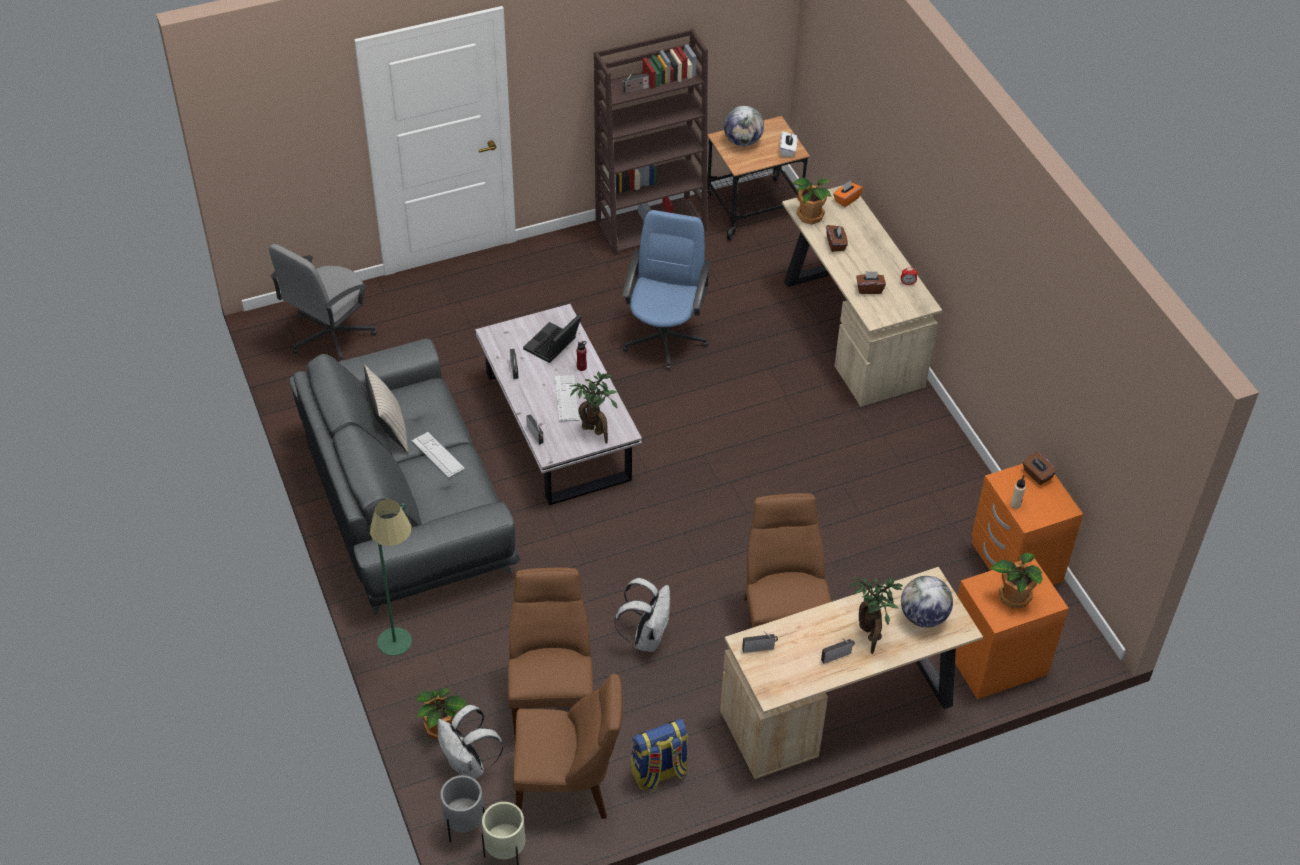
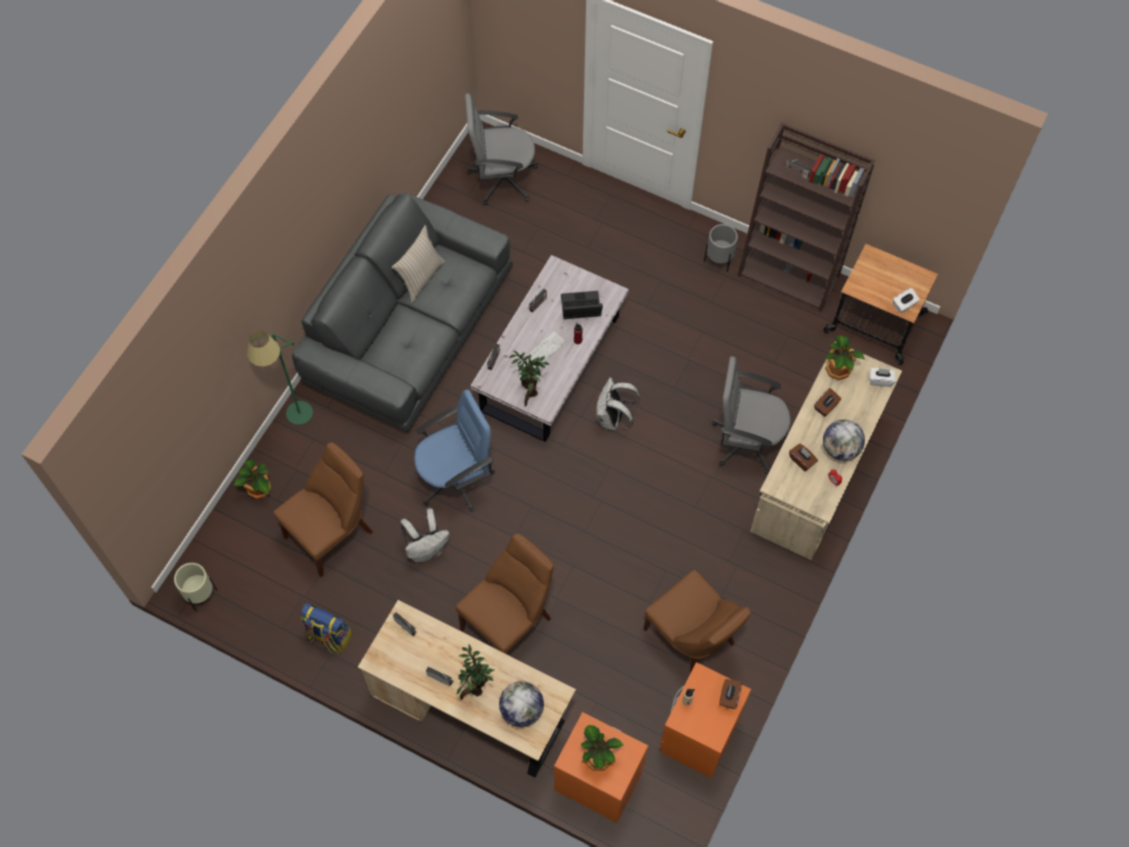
camera: 50 degrees right, 15 degrees up
(438, 455) = (425, 321): keyboard -> none
(465, 827) = (201, 558): grey planter -> grey planter (719, 261)
(468, 766) = (245, 526): white backpack -> white backpack (613, 419)
(568, 787) = (275, 592): brown chair -> brown chair (692, 639)
(665, 338) = (691, 364): blue office chair -> blue office chair (456, 478)
(743, 141) = (882, 270): globe -> globe (840, 449)
(774, 352) = (746, 440): none -> grey office chair
(846, 199) = (880, 380): orange tissue box -> white tissue box

